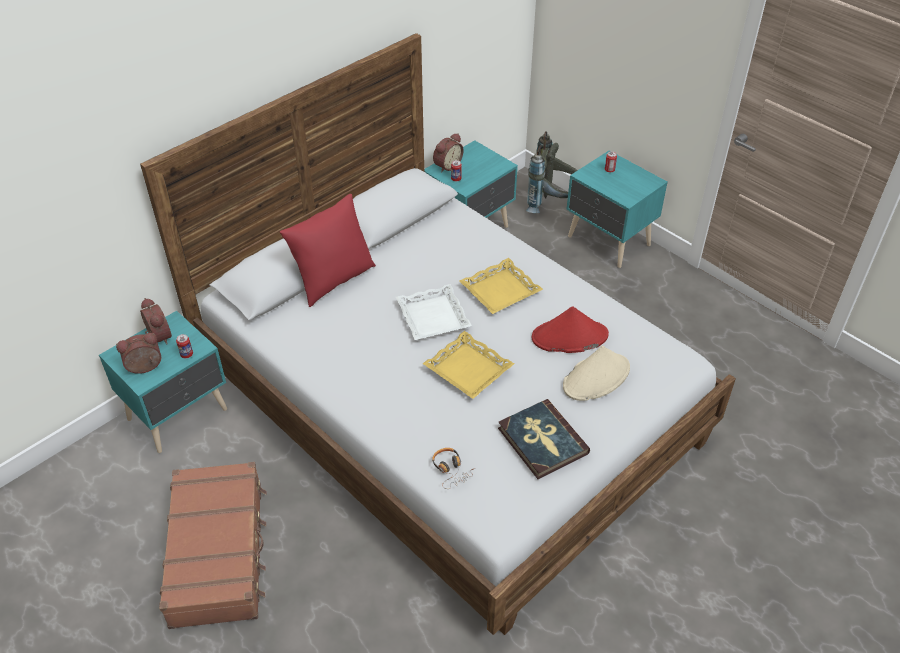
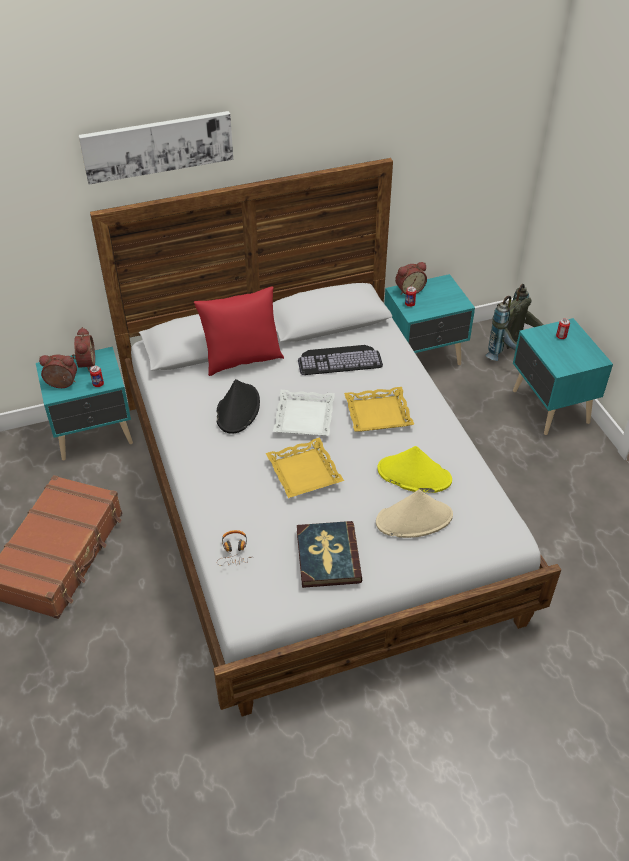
camera: 25 degrees right, 0 degrees up
(199, 72) = (157, 146): none -> picture
(362, 330) = (238, 409): none -> black hat
(430, 250) = (340, 359): none -> keyboard
(569, 337) = (413, 475): red hat -> yellow hat

